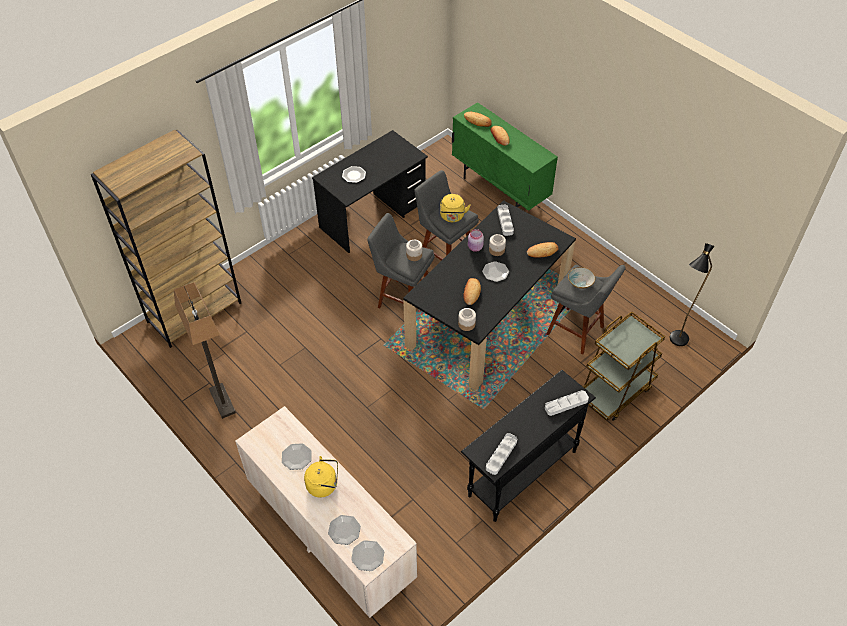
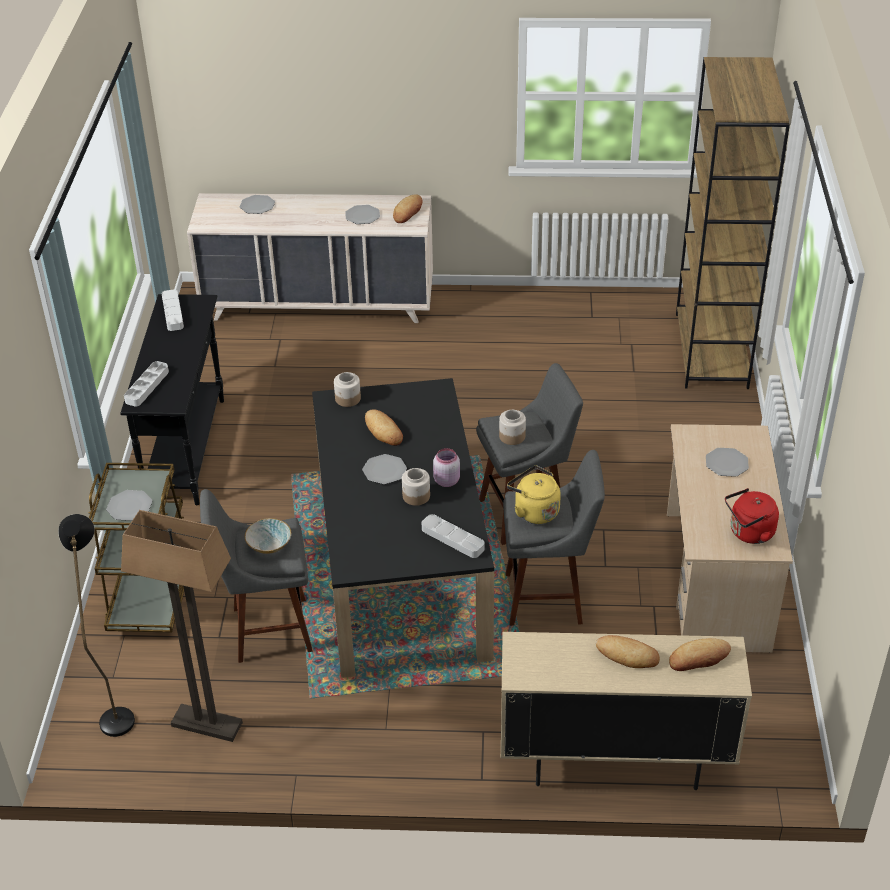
camera: 135 degrees right, 10 degrees down
(222, 401) = (556, 314): floor lamp -> floor lamp (207, 724)
(324, 485) = (313, 216): yellow kettle -> none
(368, 556) = (218, 205): plate -> plate (129, 506)
(373, 216) = (716, 581): black desk -> beige desk
(391, 147) = (749, 533): none -> red kettle
(500, 190) = (614, 761): green cabinet -> beige cabinet
(542, 251) = (356, 534): bread -> bread (408, 212)

